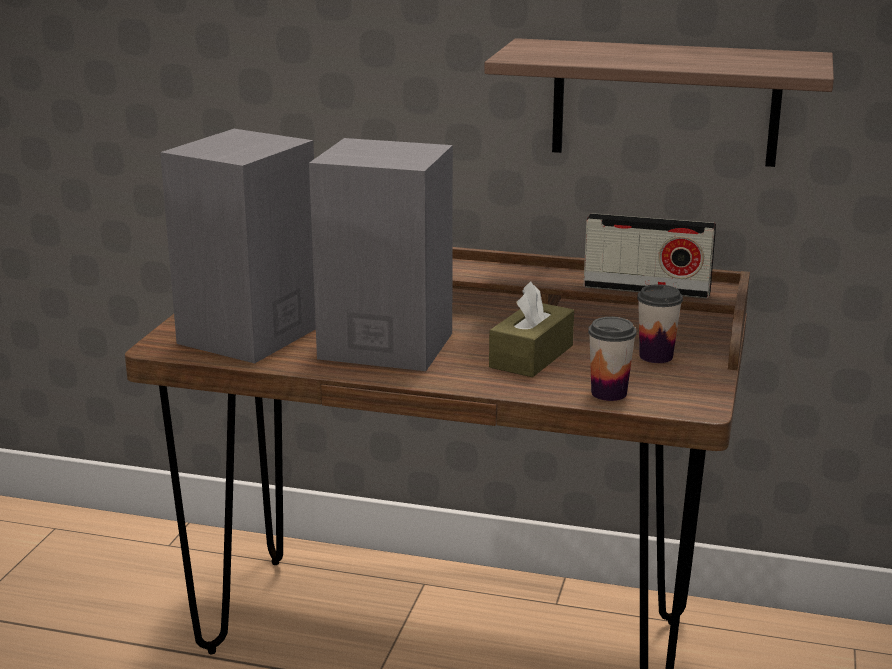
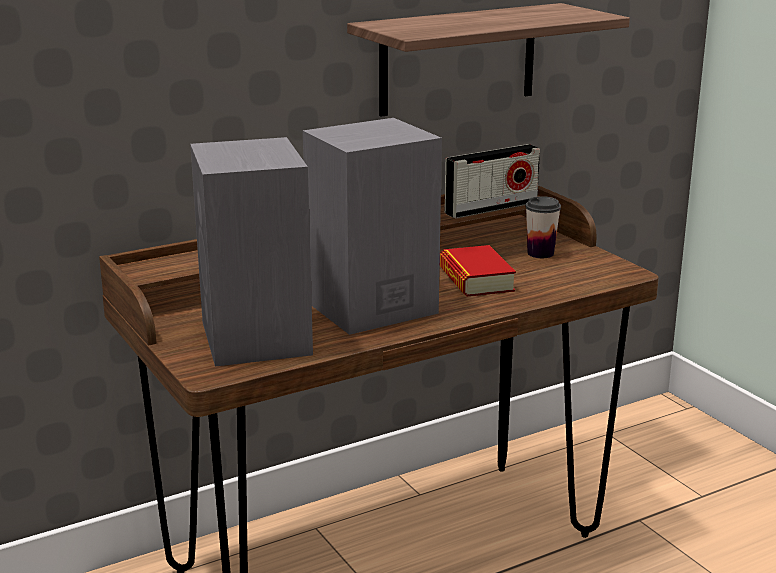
camera: 45 degrees left, 0 degrees up
(531, 356) = (476, 279): brown tissue box -> book
(609, 393) = (569, 284): cup -> none

